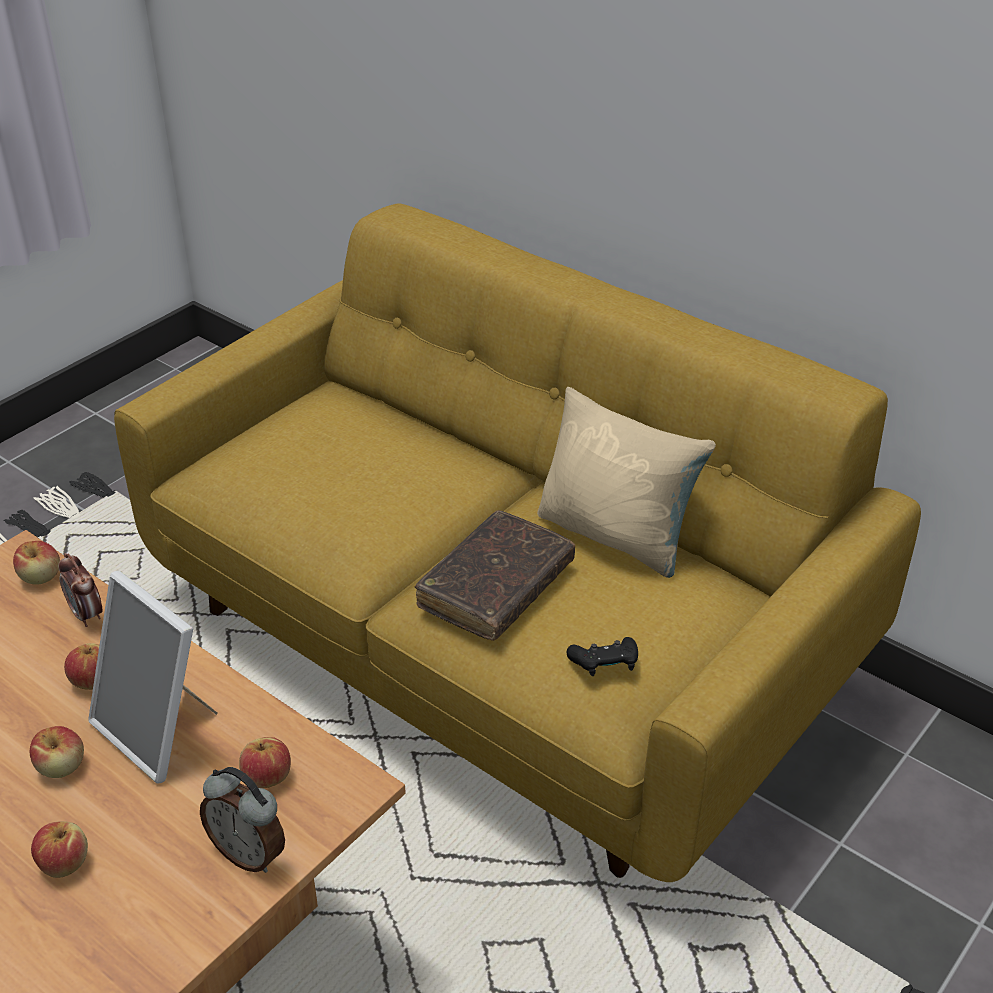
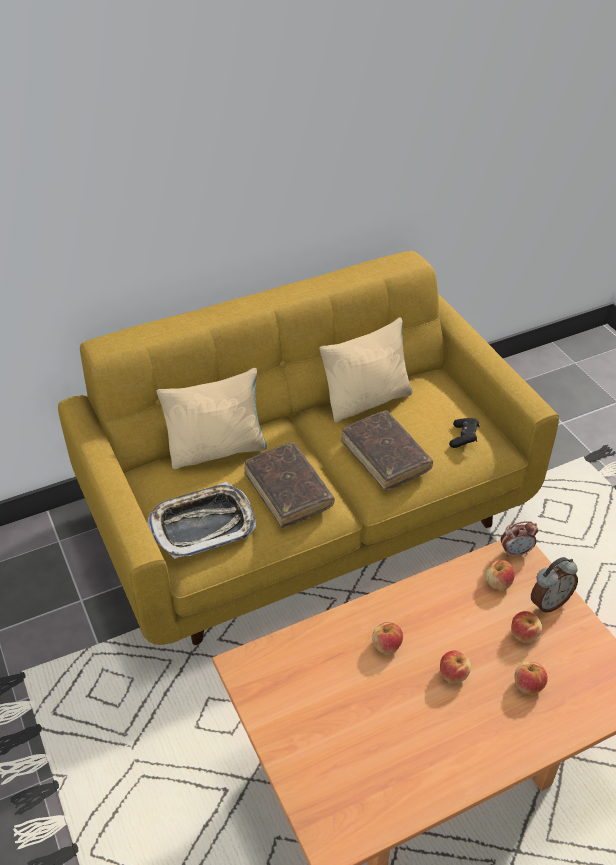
camera: 65 degrees left, 5 degrees up
(41, 576) = (270, 656): apple -> apple (524, 634)
(87, 615) = (323, 637): alarm clock -> alarm clock (515, 552)
(160, 730) = (443, 621): picture frame -> none
(257, 461) = (202, 525): none -> tray
(362, 513) = (288, 491): none -> brown book
(406, 430) = (217, 450): none -> beige pillow

